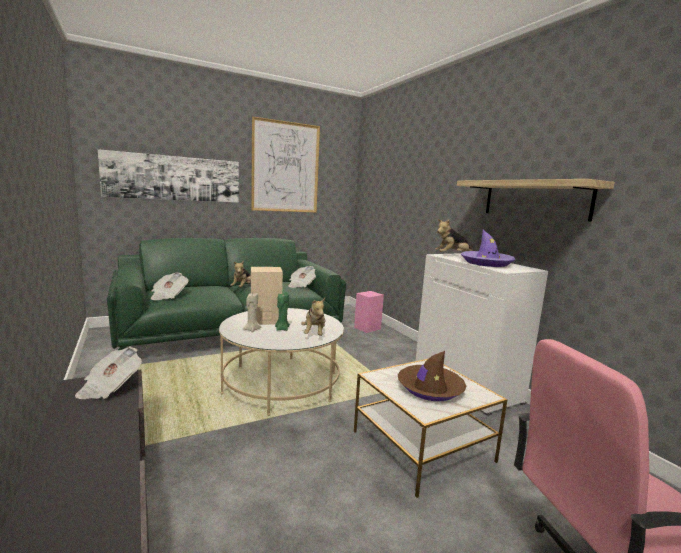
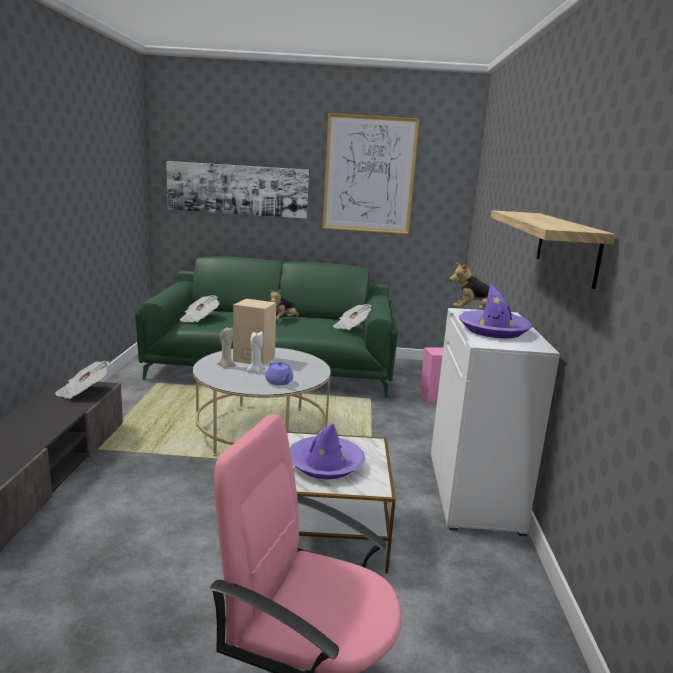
camera: 30 degrees right, 5 degrees up
(282, 329) = (255, 371): green candle -> white candle
(314, 334) = (279, 382): plush toy -> purple teapot
(430, 388) = (325, 464): brown hat -> purple hat

